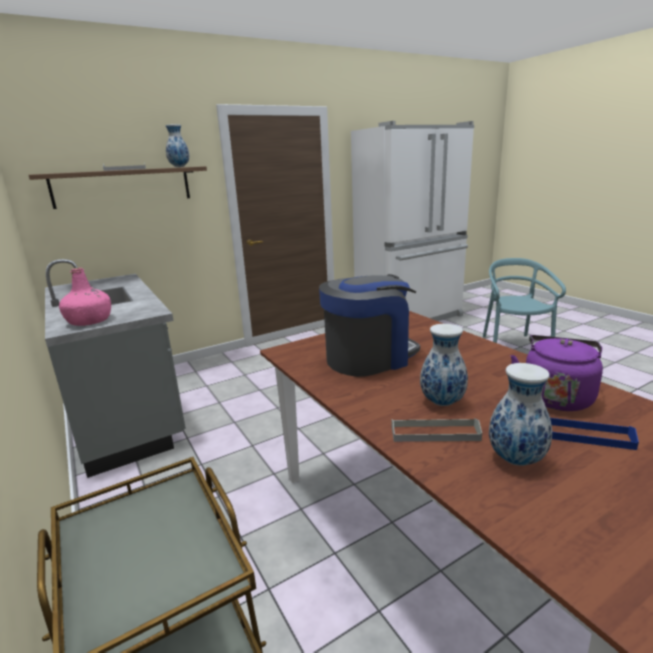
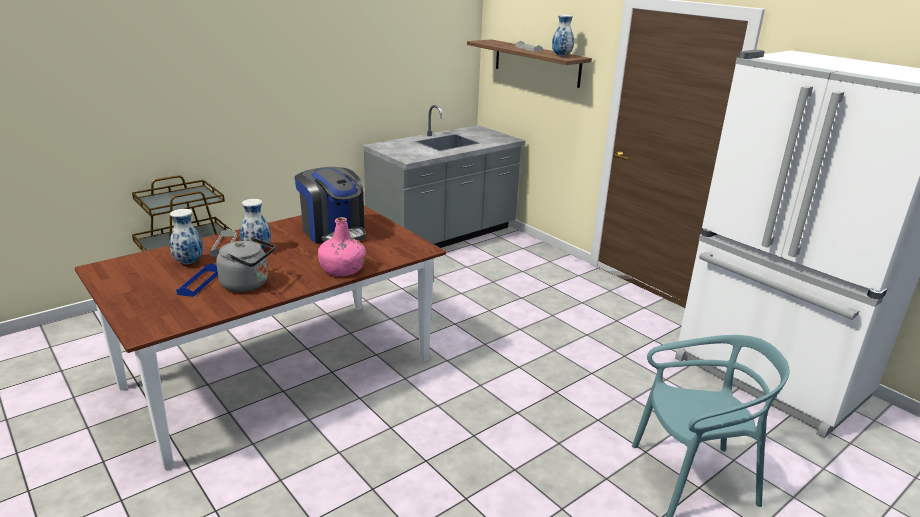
camera: 80 degrees right, 5 degrees up
(90, 321) = (392, 148): pink bottle -> pink bottle (343, 269)
(556, 396) = (248, 284): purple kettle -> grey kettle

